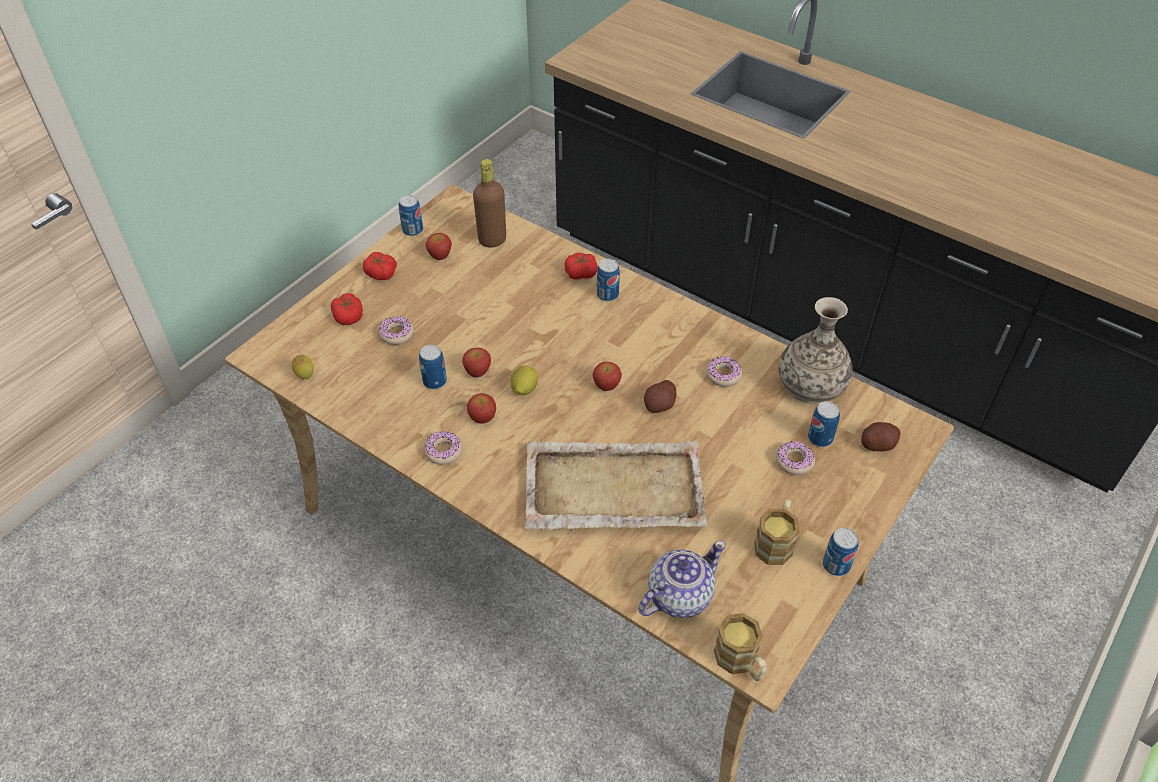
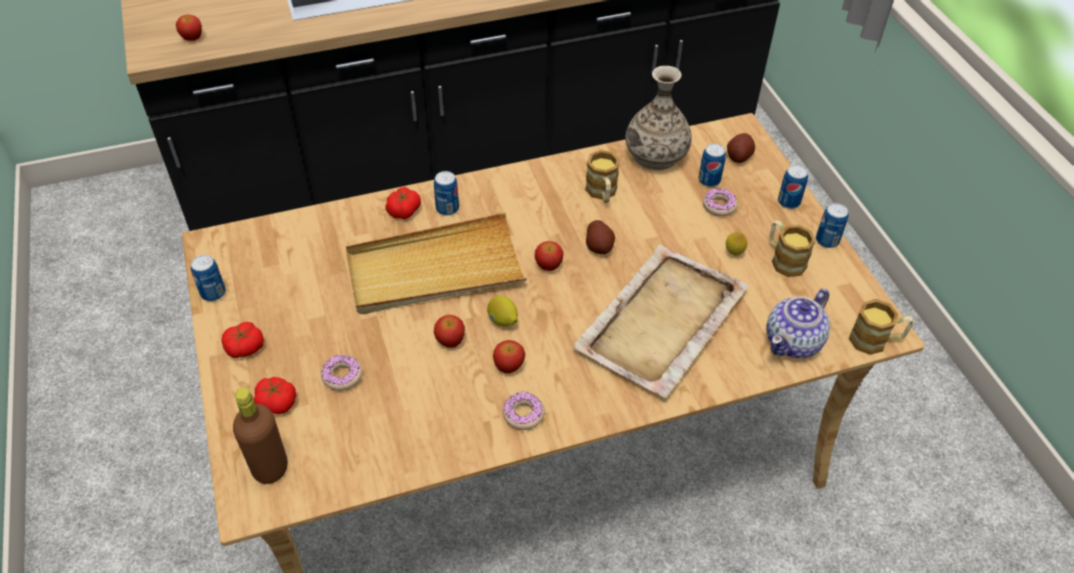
camera: 55 degrees left, 0 degrees up
(305, 376) = (324, 478): lemon -> lemon (734, 254)
(435, 381) = (432, 378): can -> can (788, 202)
(440, 255) = (272, 291): apple -> apple (192, 38)
(492, 240) = (295, 244): brown bottle -> brown bottle (270, 468)
(538, 324) = (434, 270): none -> beige tray
(678, 596) = (794, 341): teapot -> teapot turned 135 degrees counterclockwise
(723, 375) = (602, 193): donut -> mug

